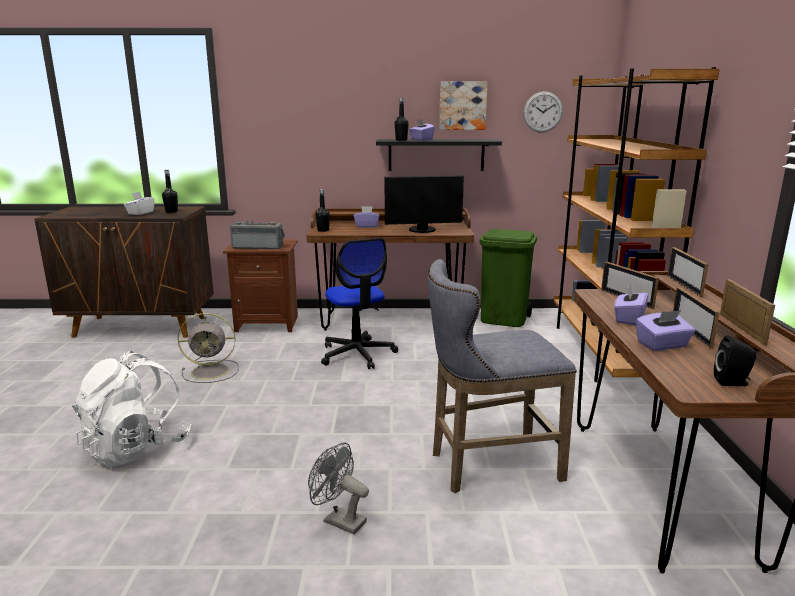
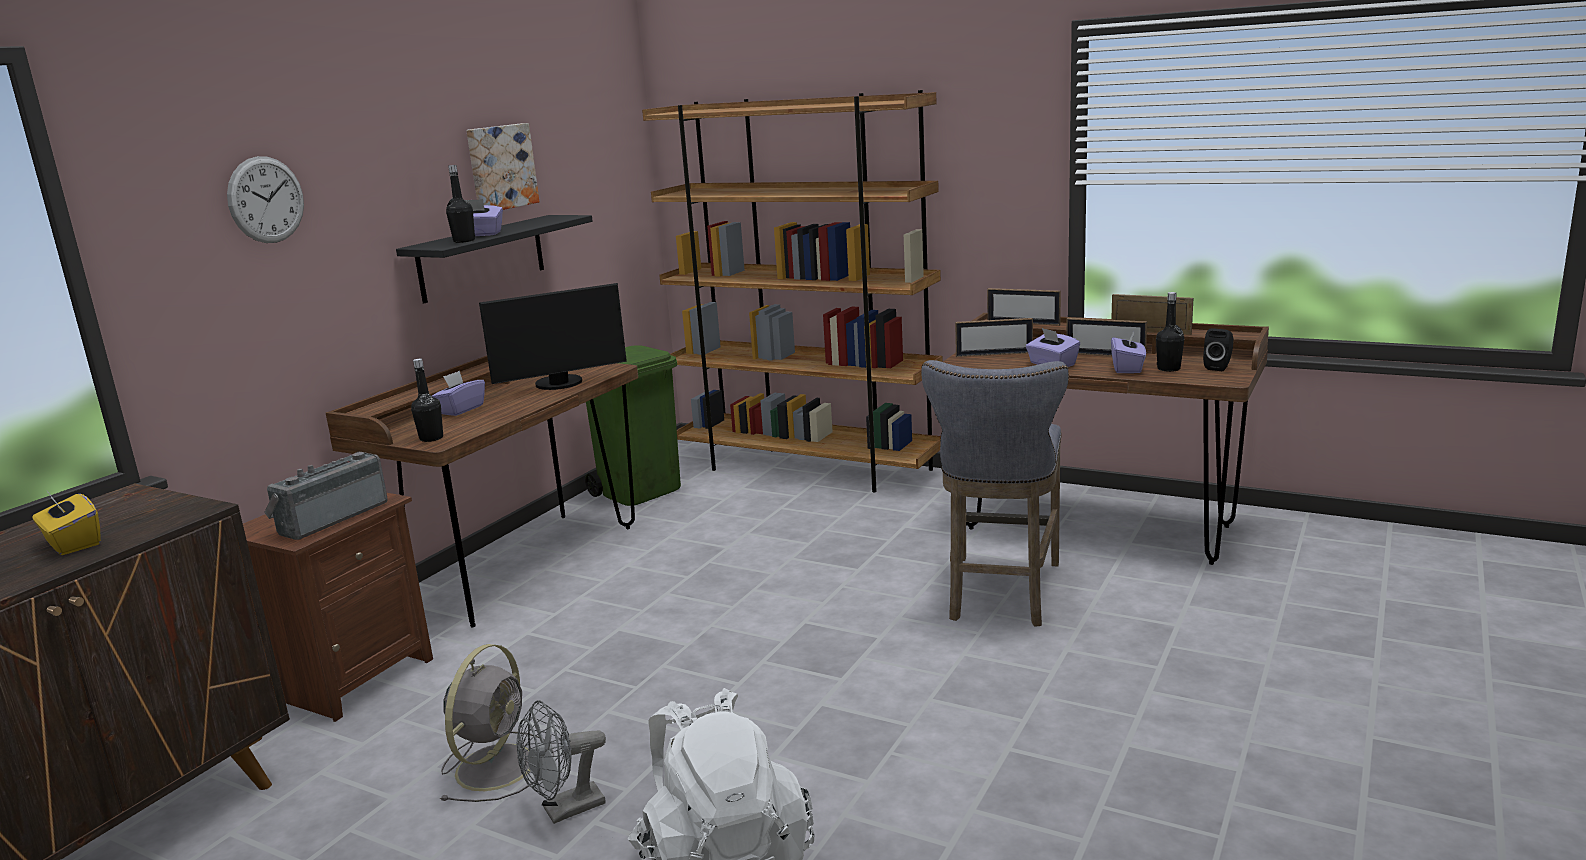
camera: 60 degrees left, 0 degrees up
(140, 213) = (72, 543): white tissue box -> yellow tissue box
(171, 212) = (136, 513): black bottle -> black bottle (1168, 369)
(339, 520) = (1050, 707): grey fan -> grey fan (565, 810)
(357, 354) = (611, 616): office chair -> none
(422, 230) = (560, 384): monitor -> monitor turned 45 degrees clockwise
(543, 112) = (589, 163): wall clock -> wall clock (266, 200)

